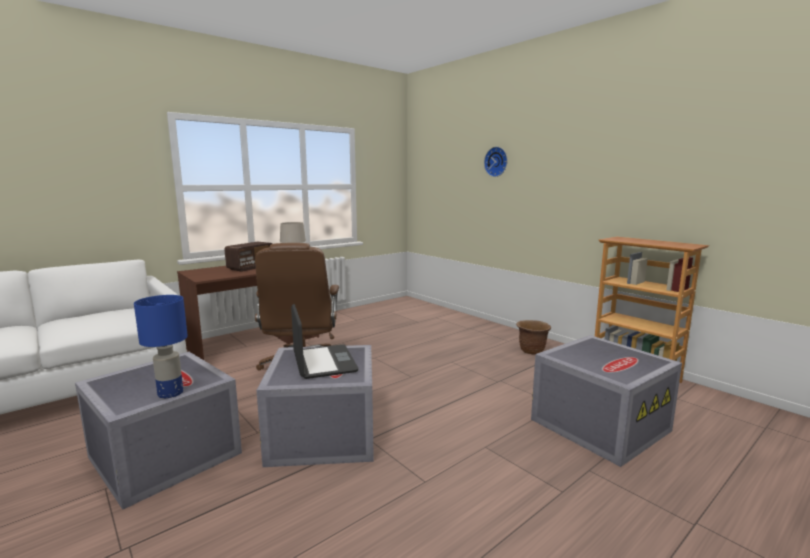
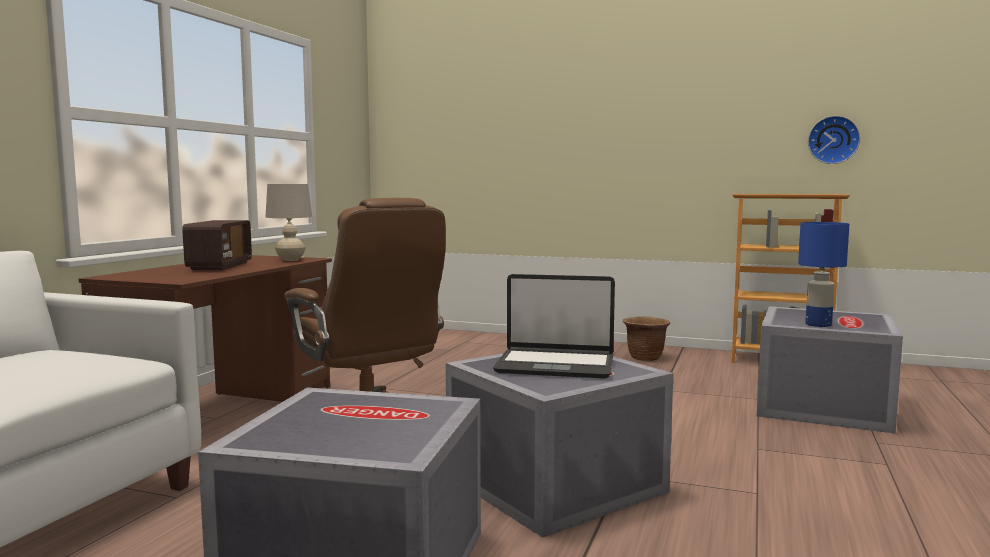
camera: 30 degrees left, 5 degrees down
(169, 393) = (425, 427): blue table lamp -> blue table lamp (818, 325)
(323, 362) = (555, 365): laptop -> laptop turned 150 degrees clockwise
(497, 161) = (544, 103): wall clock -> wall clock (833, 140)

